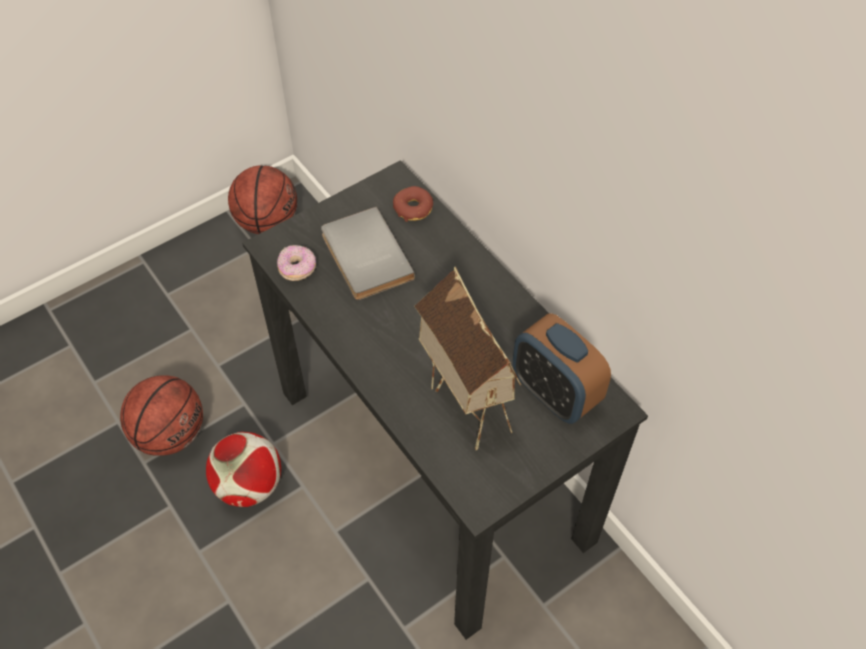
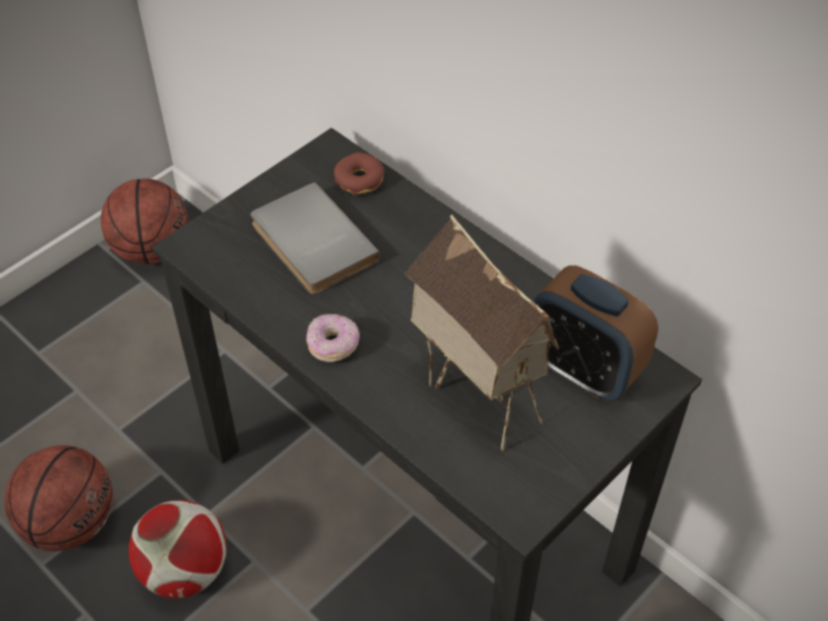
camera: 10 degrees left, 5 degrees down
(297, 268) = (229, 267): donut -> donut (333, 345)

